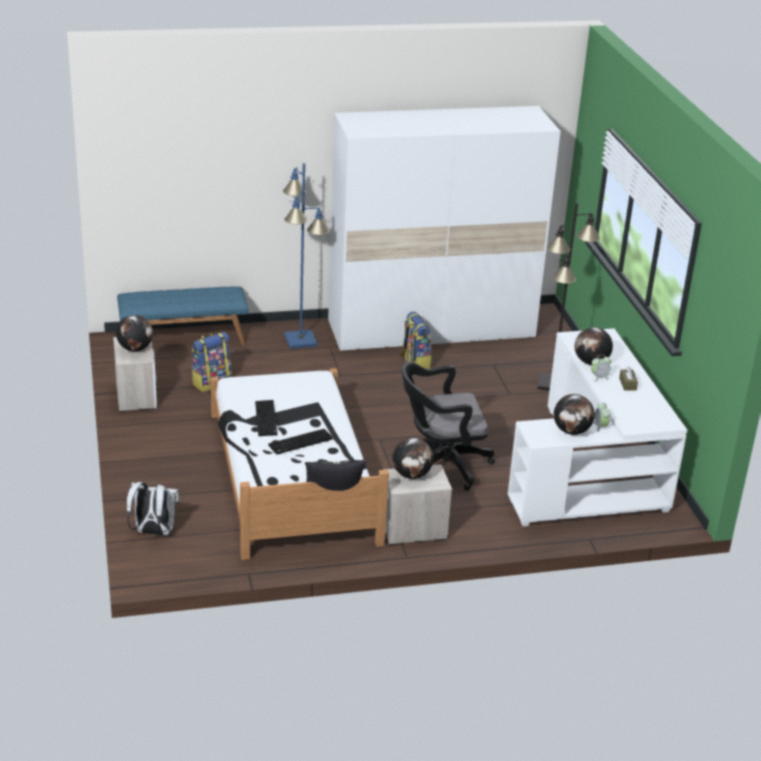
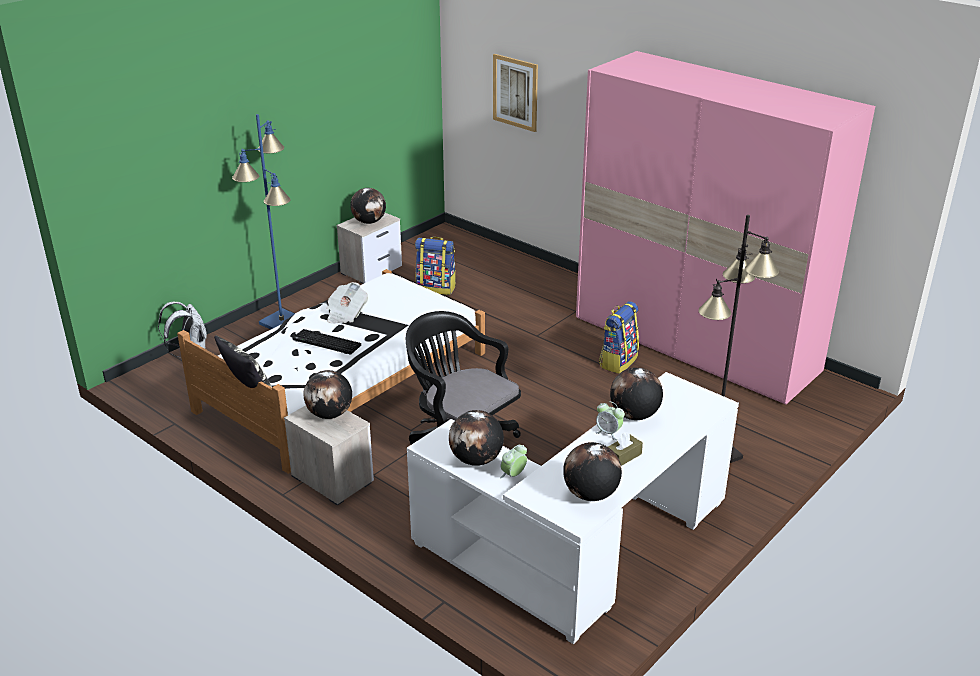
camera: 55 degrees right, 0 degrees up
(183, 339) = (483, 251): blue bench -> none
(197, 180) = (515, 92): none -> picture
(267, 419) = (346, 314): keyboard -> newspaper
(301, 340) = (564, 294): blue floor lamp -> blue floor lamp (282, 322)
(431, 329) = (695, 344): white wardrobe -> pink wardrobe
(652, 409) = (590, 494): none -> globe

